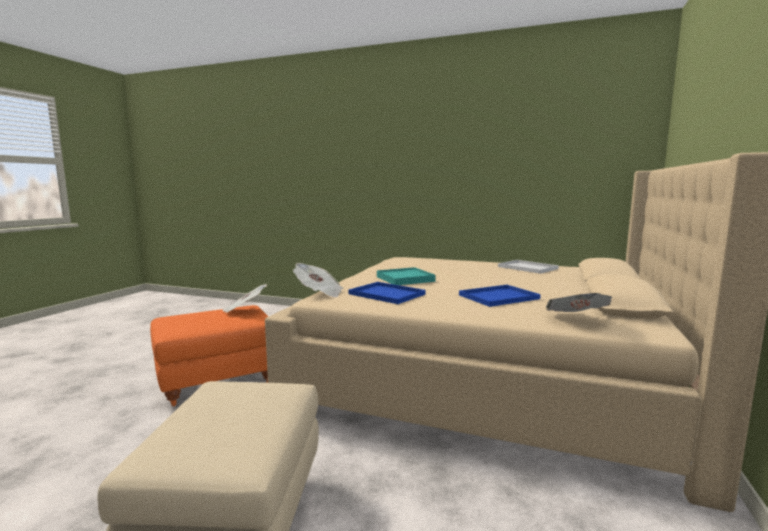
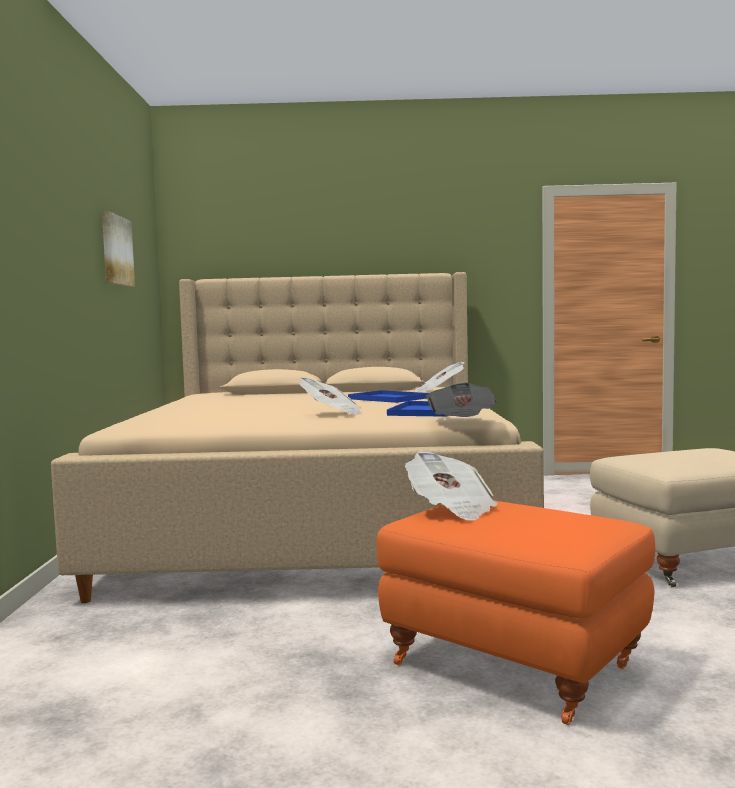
camera: 110 degrees left, 5 degrees down
(405, 279) = (332, 414): turquoise tray -> newspaper
(526, 267) = (210, 401): white tray -> none
(543, 158) = (116, 250): none -> picture

